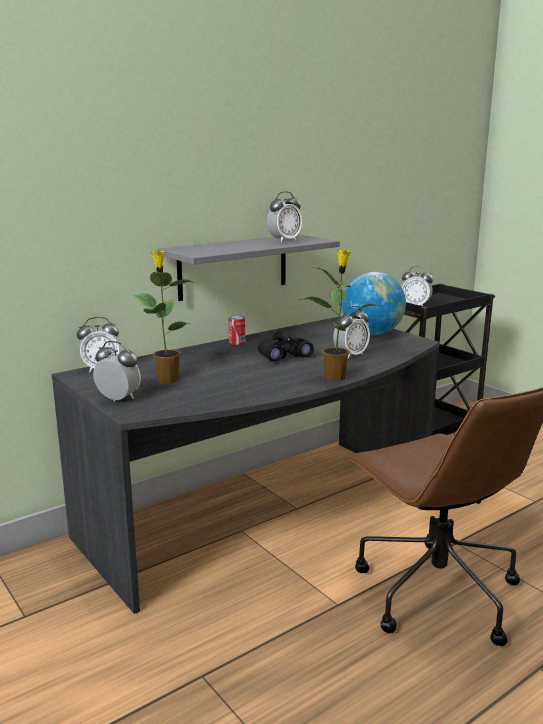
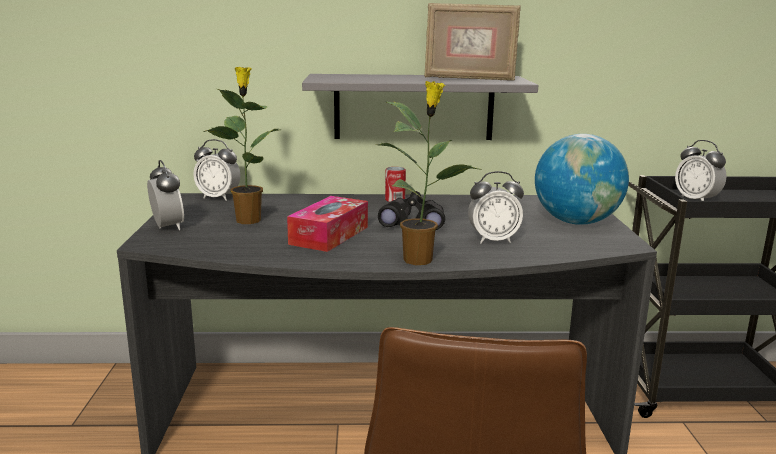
camera: 35 degrees right, 0 degrees up
(249, 376) = (329, 235): none -> tissue box
(284, 240) = (469, 78): alarm clock -> picture frame

